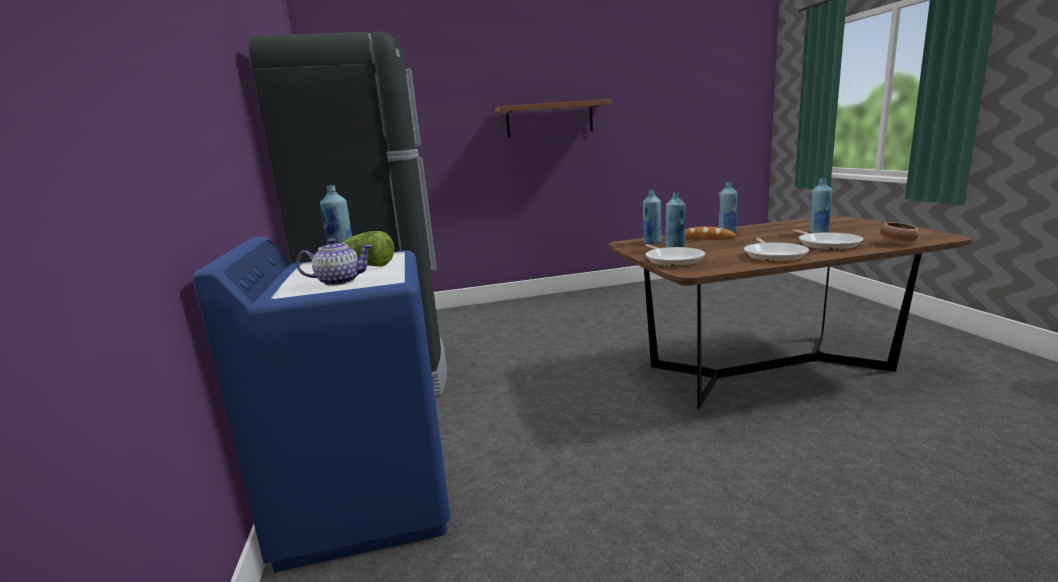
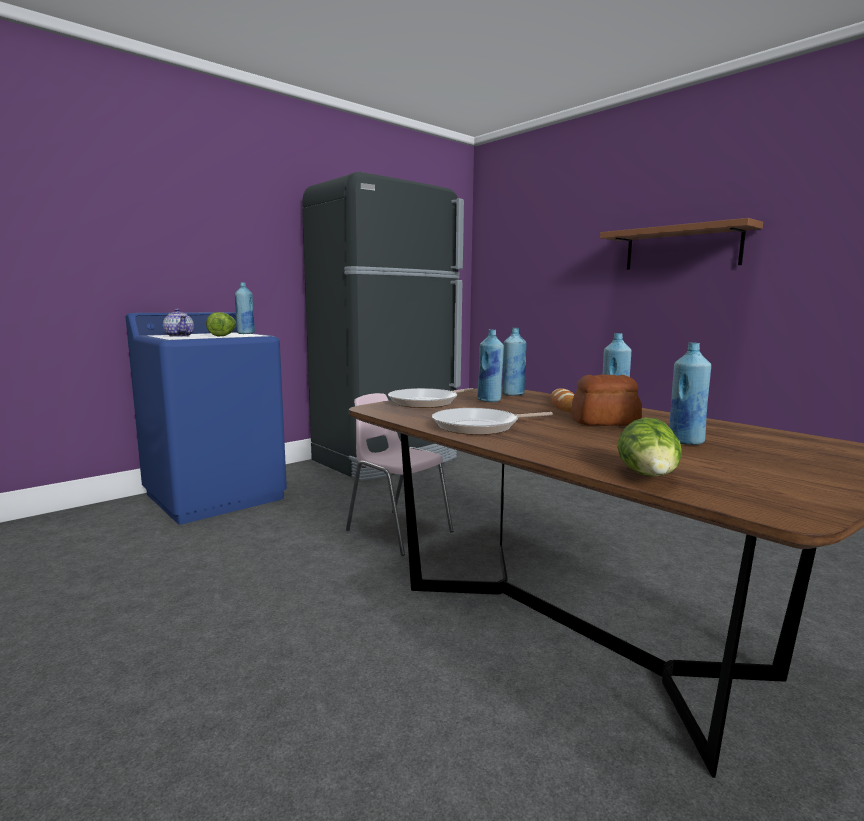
camera: 60 degrees right, 5 degrees down
(583, 397) = (398, 531): none -> pink chair
(764, 237) = (603, 422): none -> bread
(827, 244) = (584, 444): frying pan -> none
(897, 243) = (649, 477): bowl -> lettuce

